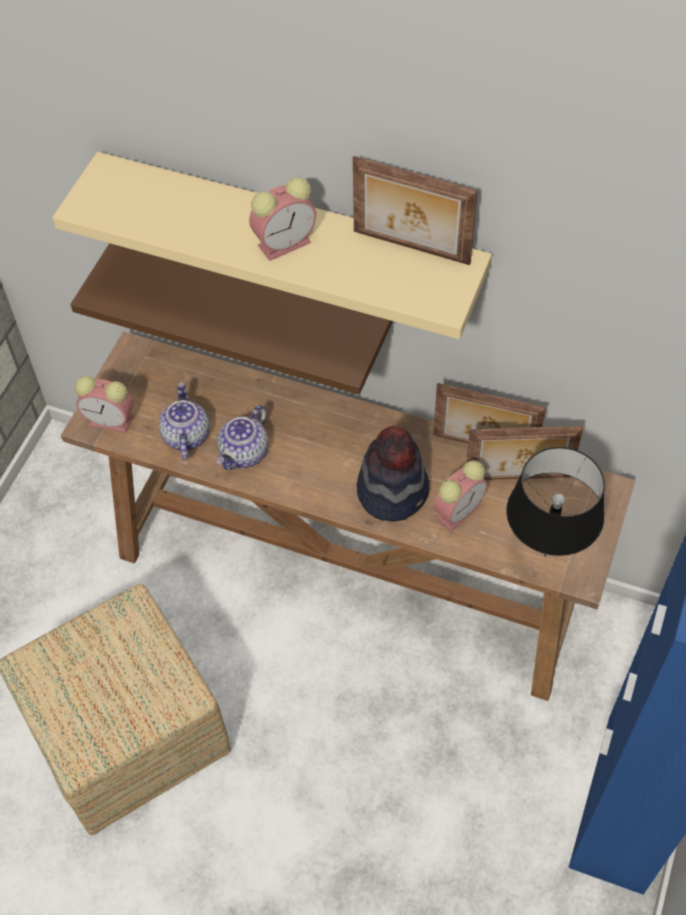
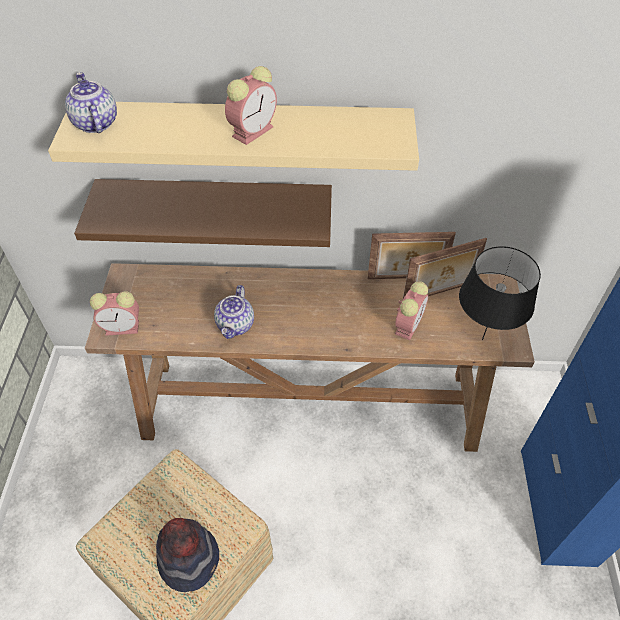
camera: 20 degrees left, 5 degrees down
(185, 435) = (185, 324): teapot -> teapot (95, 123)
(393, 490) = (356, 323): hat -> hat (189, 558)
(410, 248) = (352, 116): picture frame -> none

